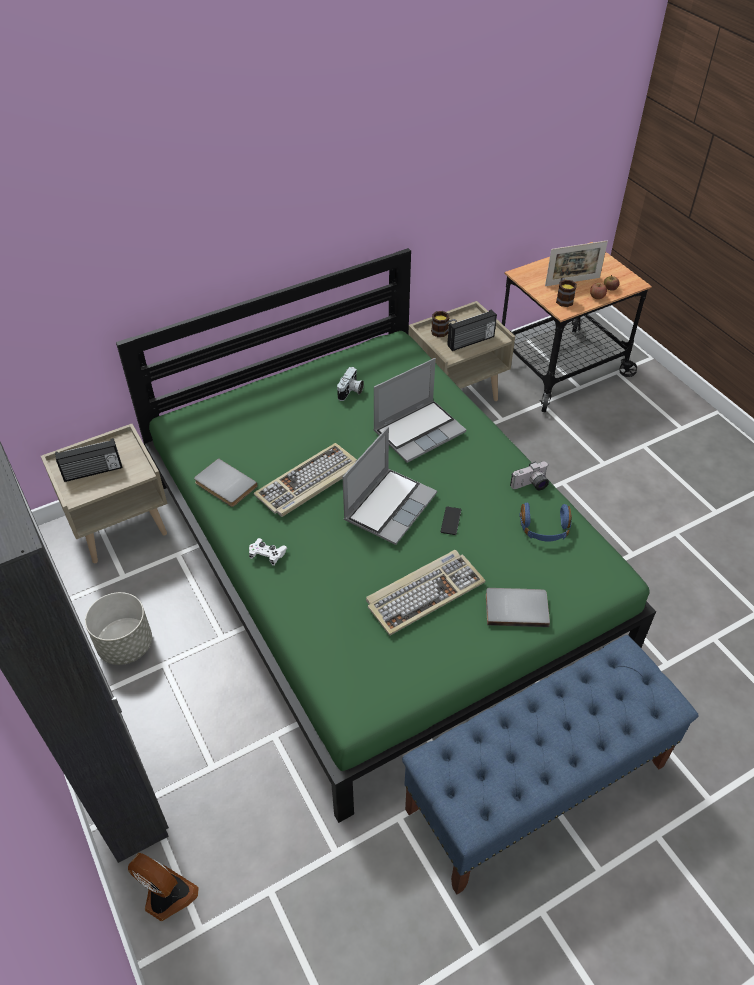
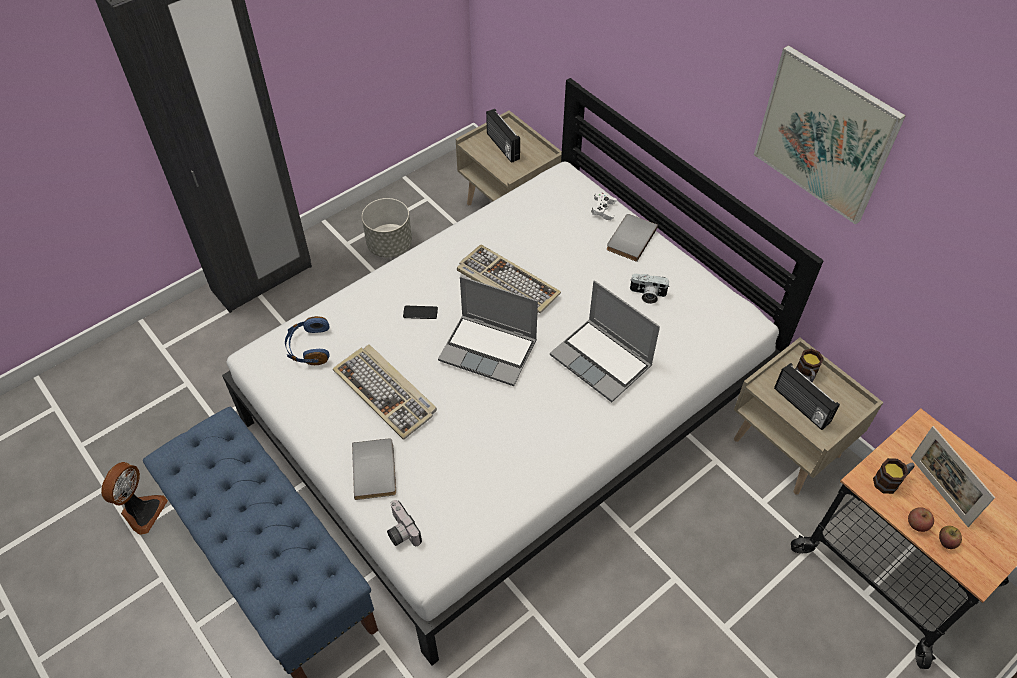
camera: 80 degrees right, 5 degrees up
(167, 896) = (186, 323): fan -> fan (142, 511)
(224, 485) = (490, 225): grey book -> grey book (629, 238)
(267, 555) = (414, 271): white game controller -> white game controller (603, 210)
(368, 161) = (825, 135): none -> picture
(378, 563) = (509, 405): green bed -> white bed
(451, 521) = (481, 404): phone -> phone (420, 312)
(531, 485) = (547, 474): camera -> camera (400, 531)
(544, 529) = (484, 491): blue headphones -> blue headphones (309, 347)

